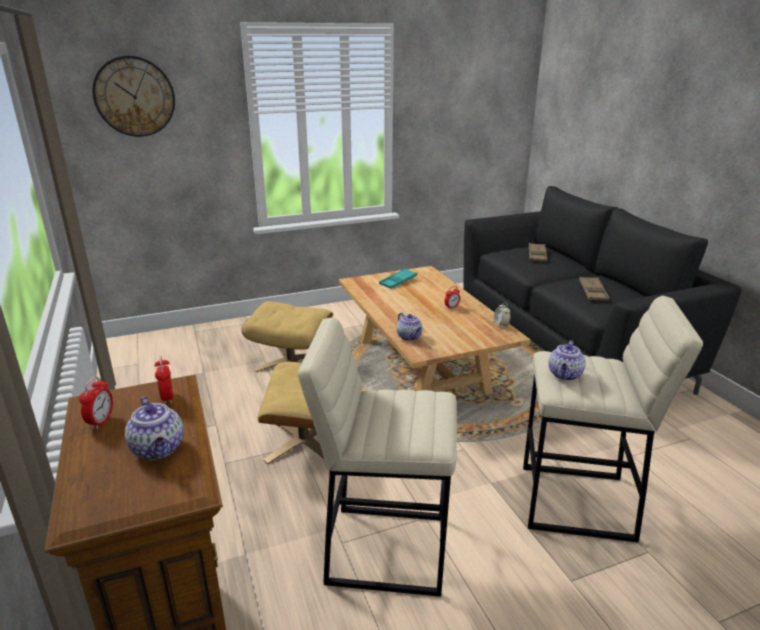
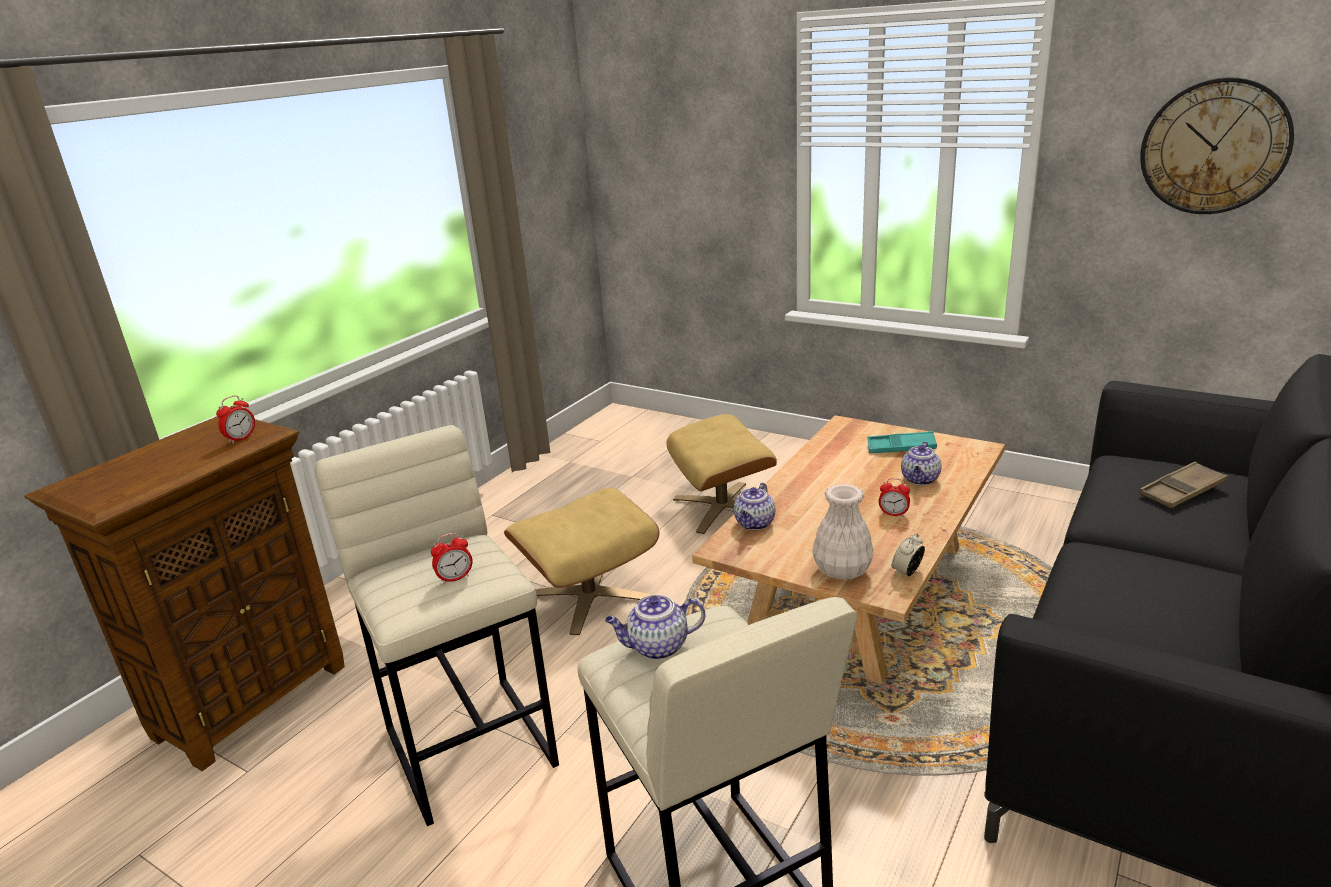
camera: 55 degrees right, 0 degrees up
(101, 421) = (189, 436): alarm clock -> alarm clock (455, 578)
(134, 96) = (666, 117): wall clock -> wall clock (1214, 147)
(159, 449) = (157, 470): teapot -> teapot (920, 480)
(481, 336) = (841, 571): none -> white vase
(593, 292) = (1128, 595): brown tray -> none

